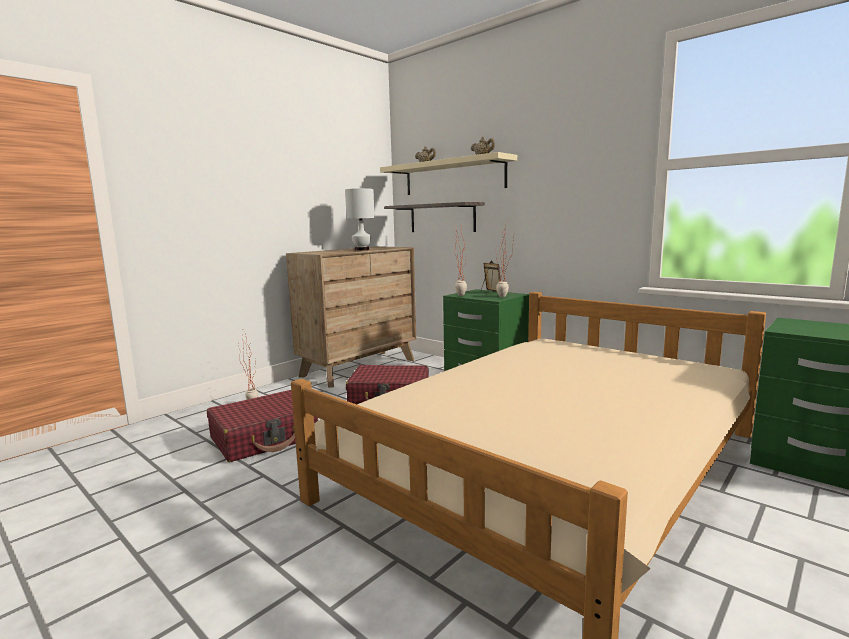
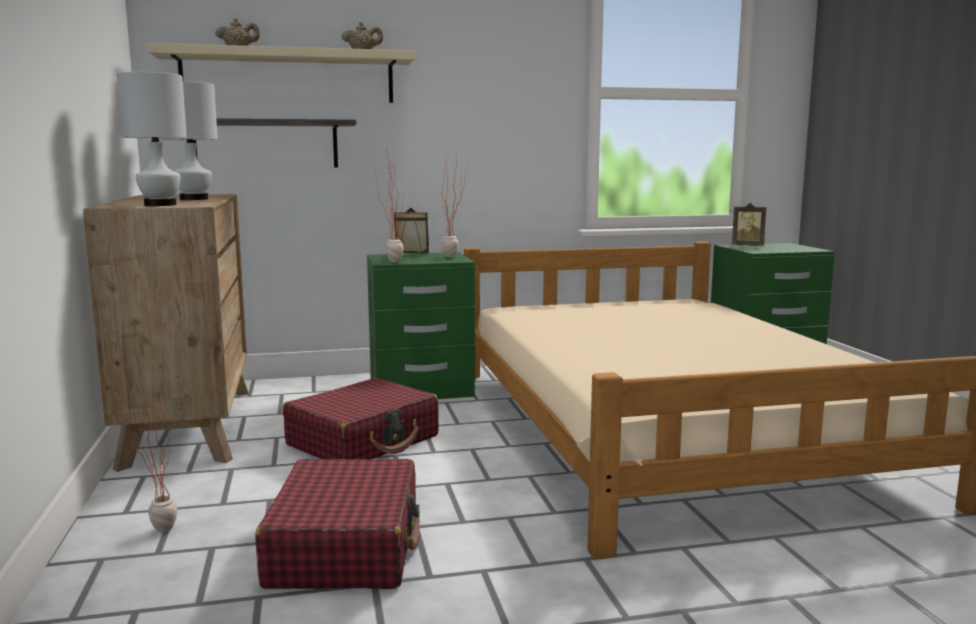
camera: 55 degrees left, 0 degrees up
(318, 252) = (161, 205): none -> white table lamp
(810, 324) = (747, 246): none -> picture frame

